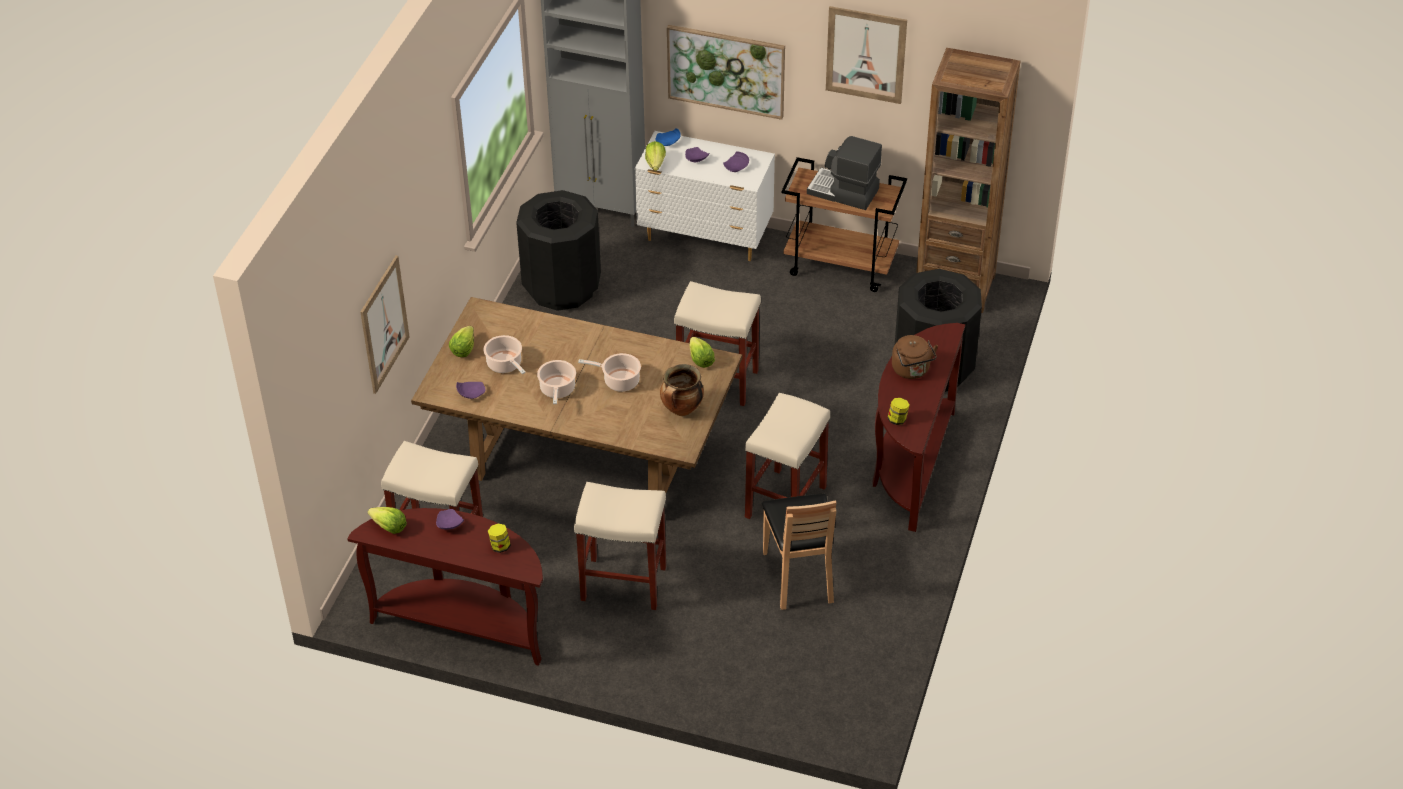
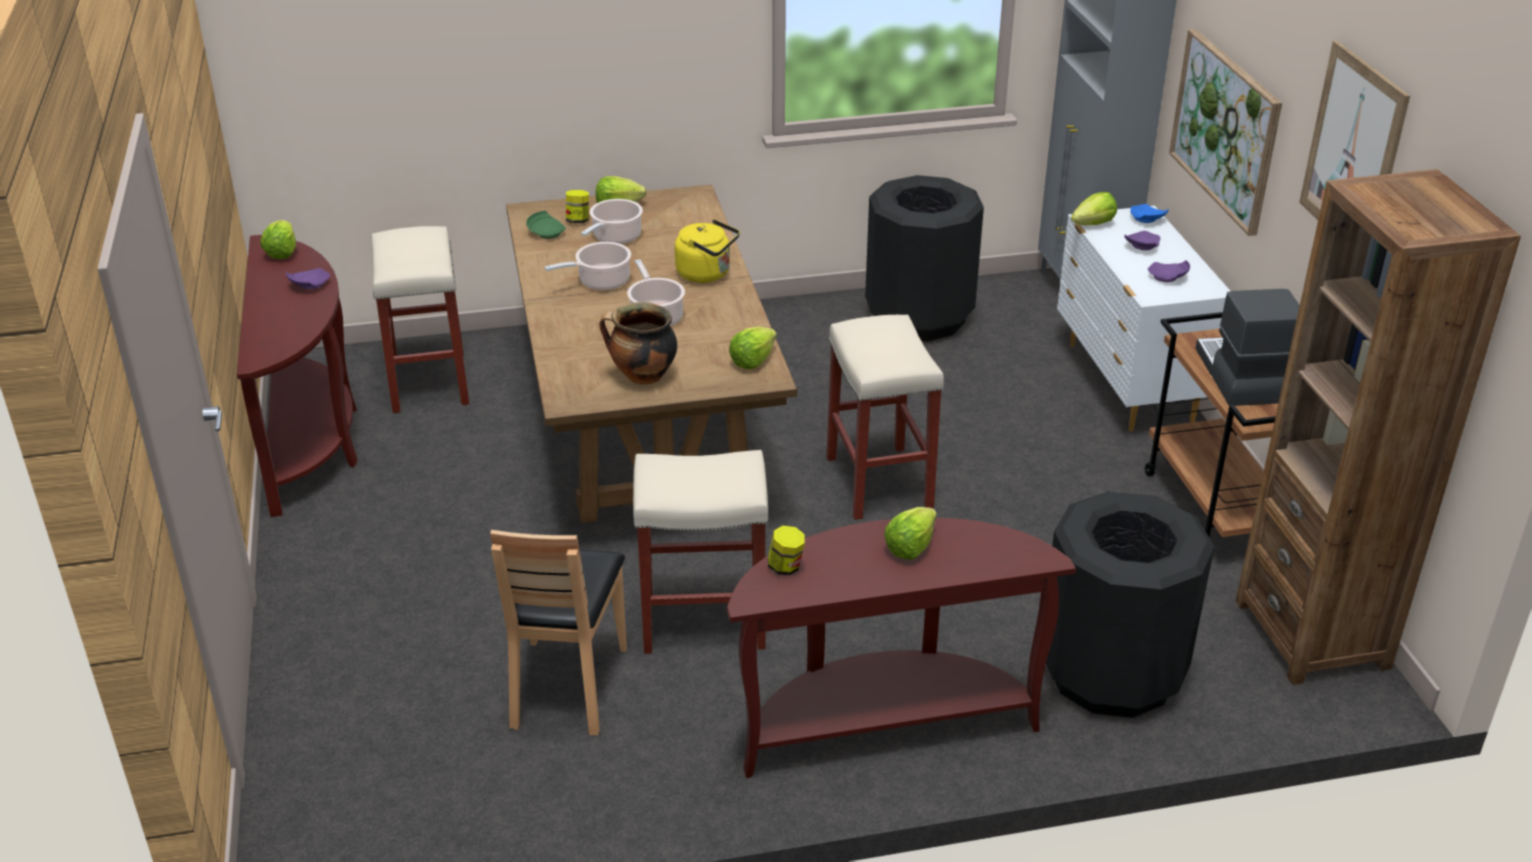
camera: 60 degrees right, 10 degrees down
(384, 324) = (501, 79): picture -> none
(470, 393) = (547, 232): purple plate -> green plate
(500, 546) = (290, 327): jar -> jar (578, 220)
(587, 342) = (707, 274): none -> yellow kettle
(622, 583) = (450, 532): beige stool -> none
(799, 576) = (567, 685): brown chair -> brown chair turned 45 degrees counterclockwise
(912, 370) = (910, 547): brown kettle -> lettuce

